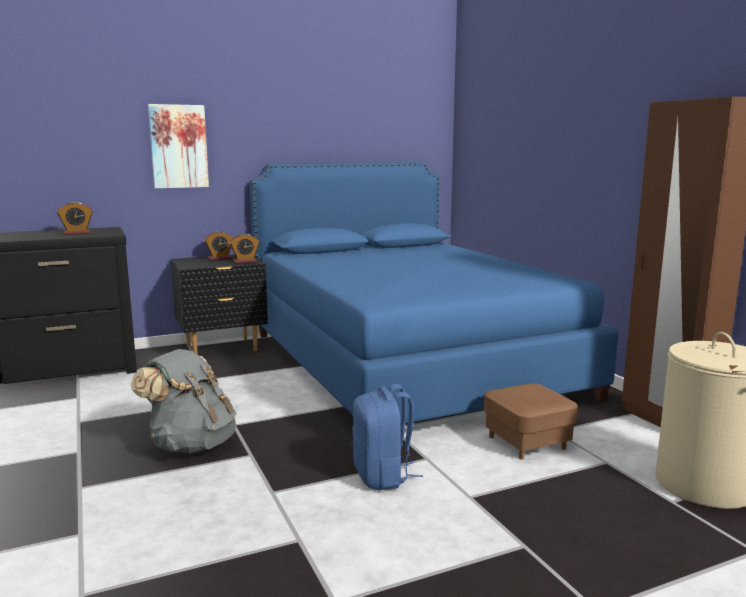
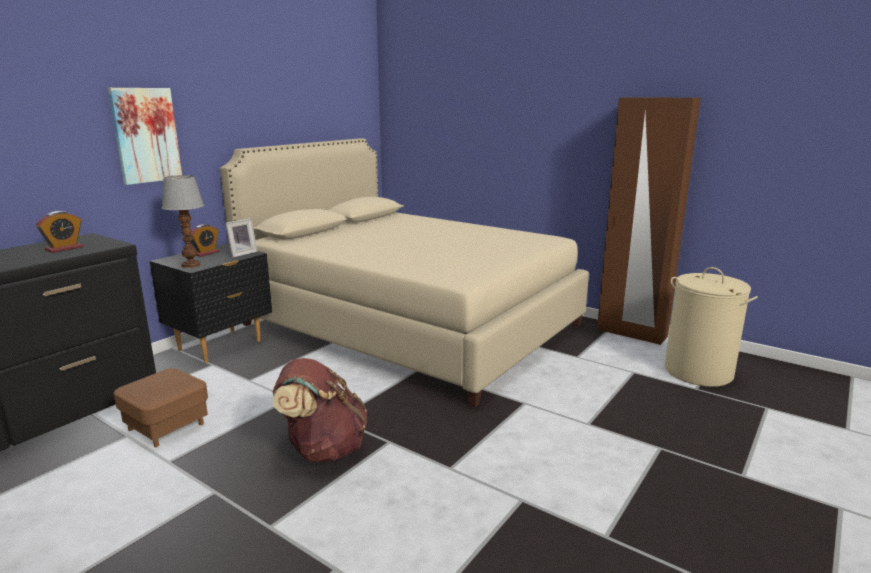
camera: 30 degrees left, 5 degrees up
(191, 264) = (191, 265): none -> table lamp
(191, 445) = (323, 449): grey backpack -> brown backpack
(245, 261) = (242, 253): alarm clock -> picture frame
(383, 476) = (514, 427): blue backpack -> none
(407, 363) = (410, 325): blue bed -> beige bed
(527, 442) = (572, 371): brown ottoman -> brown ottoman (167, 426)

